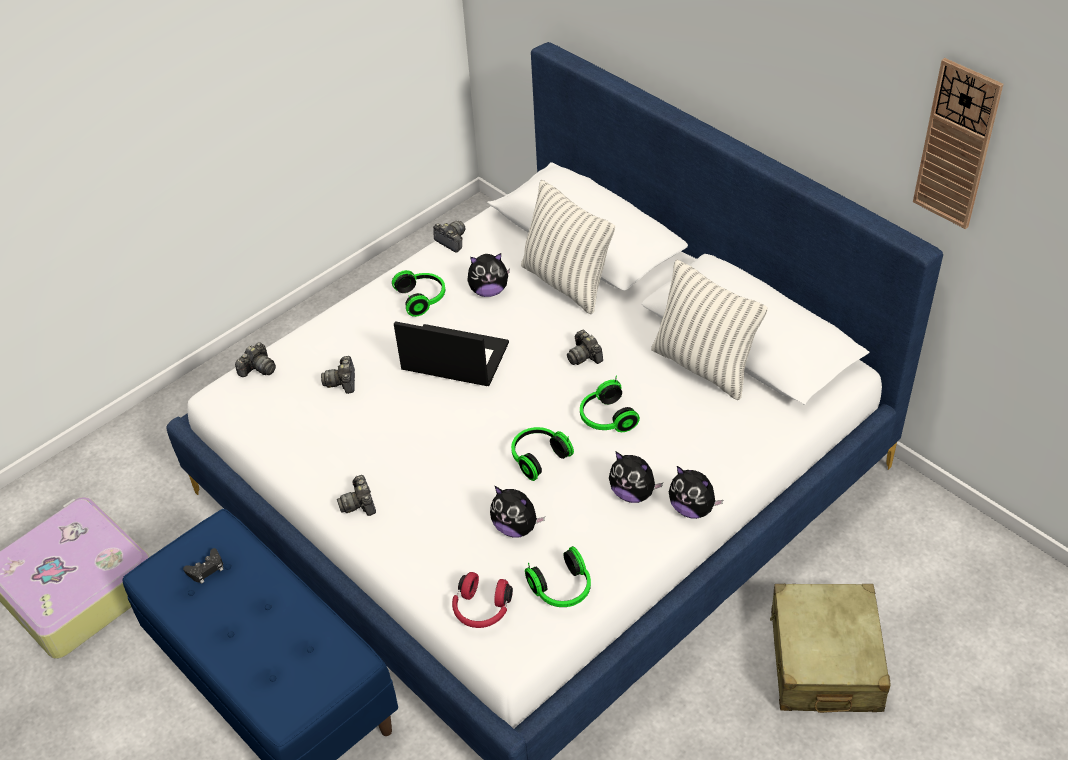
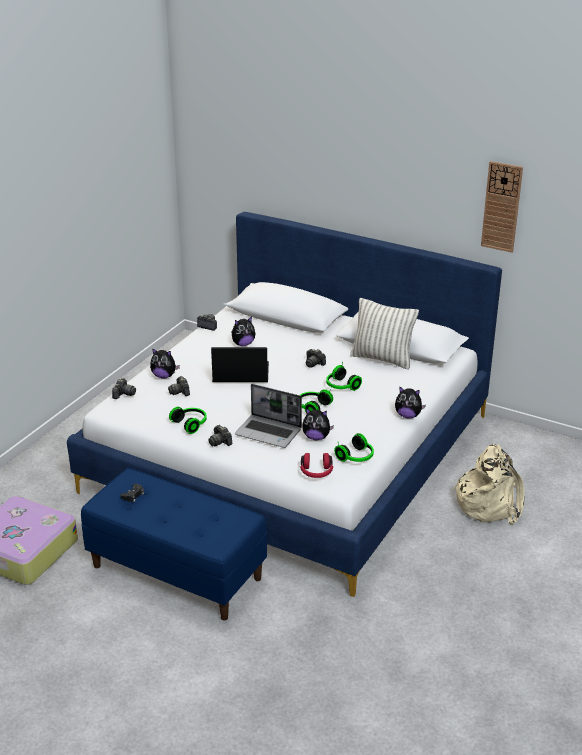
camera: 20 degrees left, 15 degrees down
(422, 298) = (206, 352): headphones -> headphones (191, 424)
(445, 499) = (269, 432): none -> laptop
(566, 283) = (286, 335): pillow -> none
(633, 493) = (373, 414): plush toy -> plush toy (164, 376)
(824, 661) = (489, 503): beige suitcase -> beige backpack

